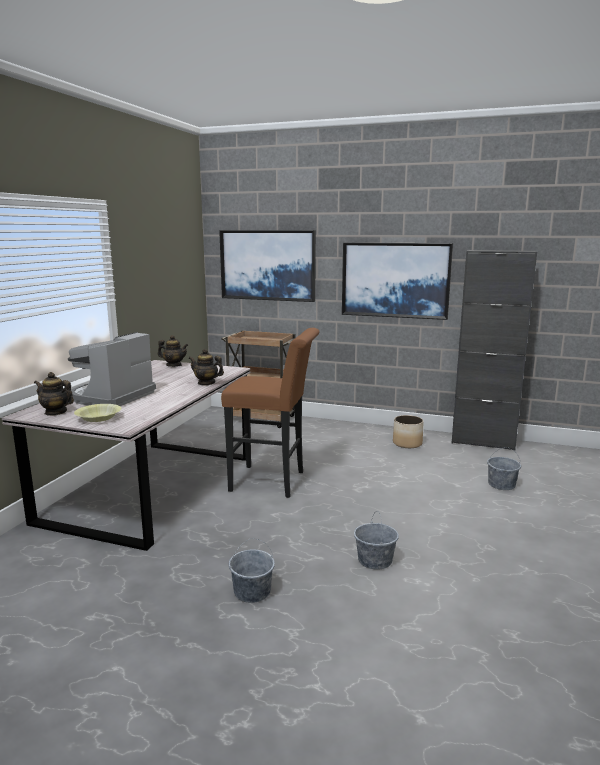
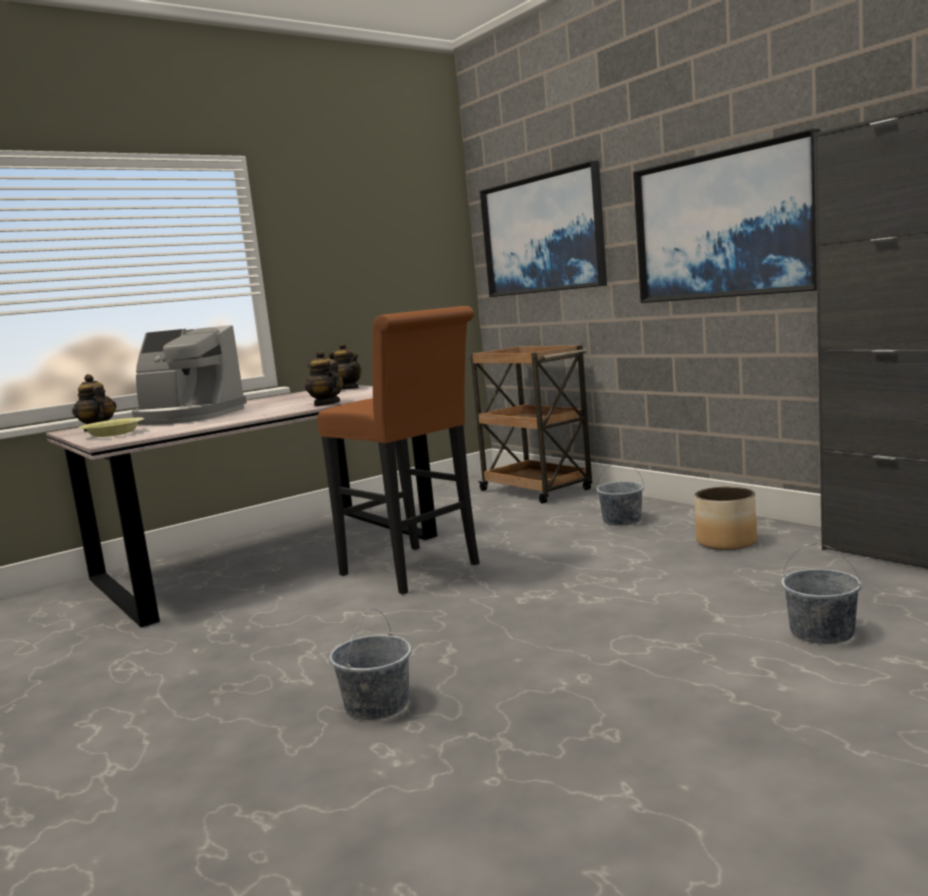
camera: 35 degrees right, 5 degrees down
(112, 397) = (188, 417): coffee machine -> coffee machine turned 135 degrees counterclockwise
(252, 591) = (157, 703): grey bucket -> grey bucket (621, 520)

